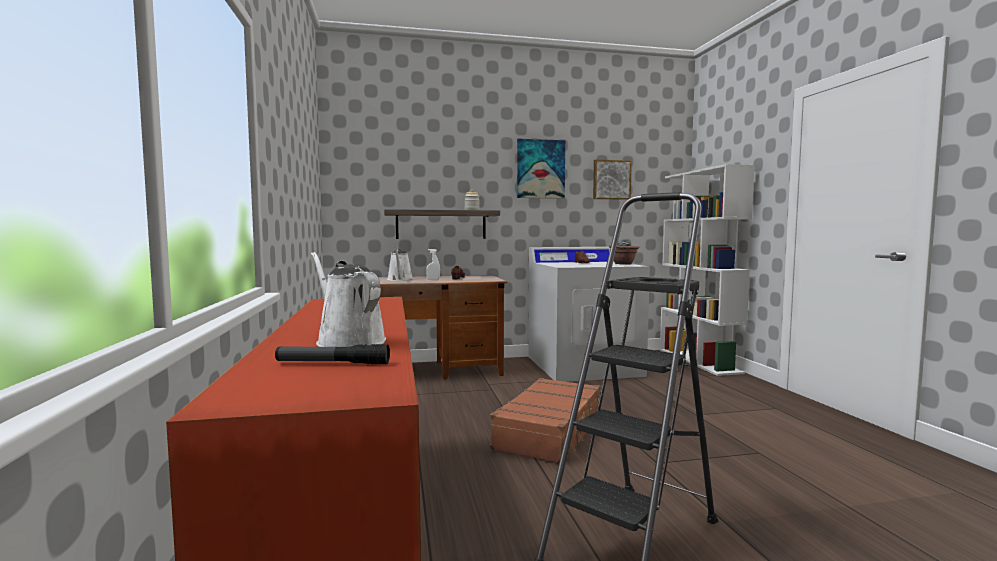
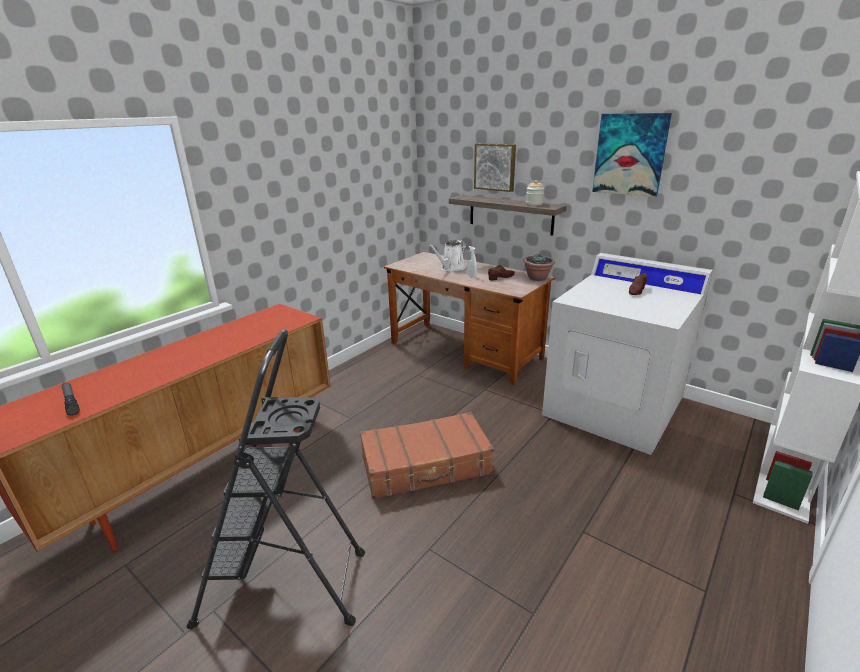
camera: 50 degrees right, 20 degrees up
(348, 341) = (131, 379): white watering can -> none
(611, 180) = (742, 173): picture -> picture (495, 167)
(623, 264) = (674, 310): potted plant -> potted plant (537, 278)

